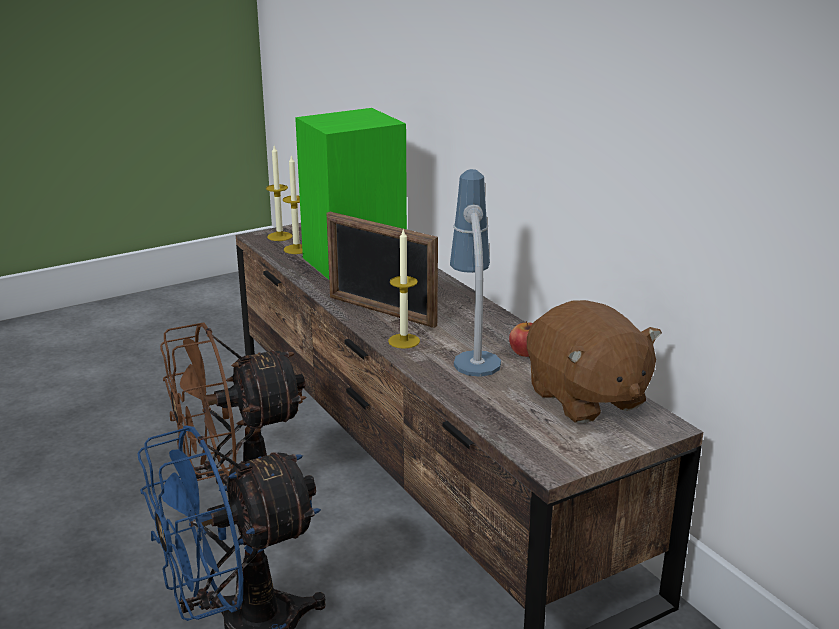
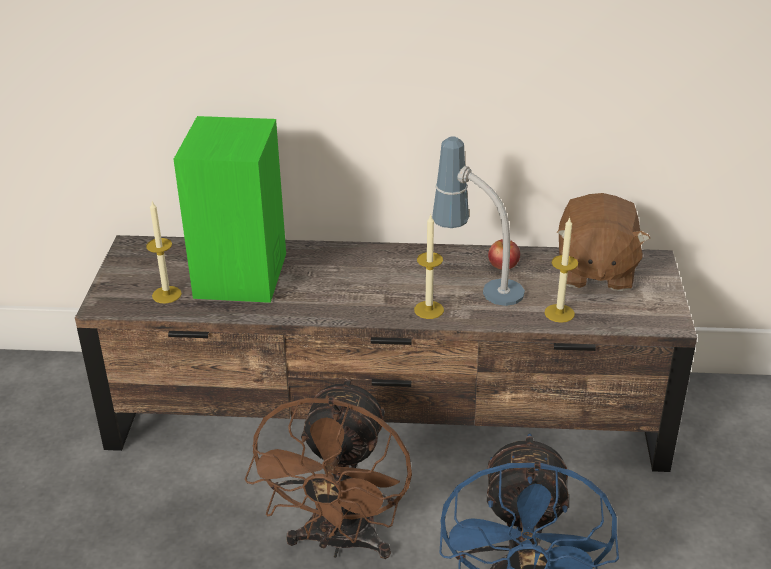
camera: 55 degrees left, 10 degrees up
(280, 236) = (120, 293): candle -> candle (559, 313)
(381, 311) = (361, 300): picture frame -> none
(586, 398) = (594, 271): brown plush toy -> brown plush toy turned 90 degrees clockwise

